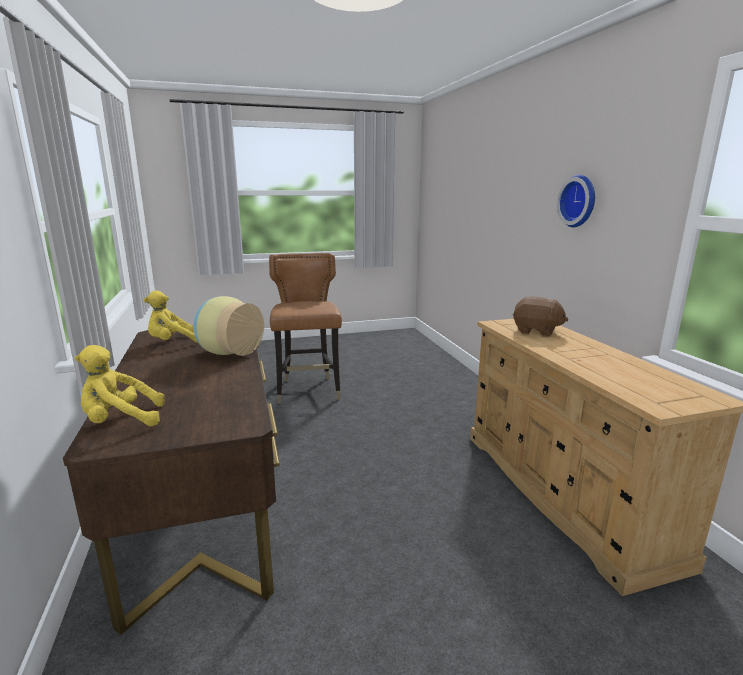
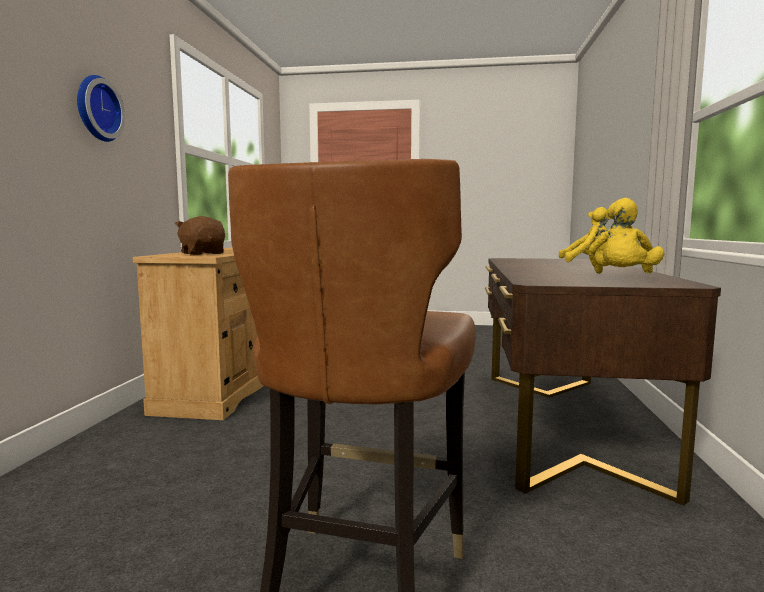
camera: 155 degrees left, 10 degrees down
(173, 343) = (622, 277): yellow plush toy -> yellow plush toy turned 120 degrees clockwise
(228, 353) = (534, 270): vase -> none

